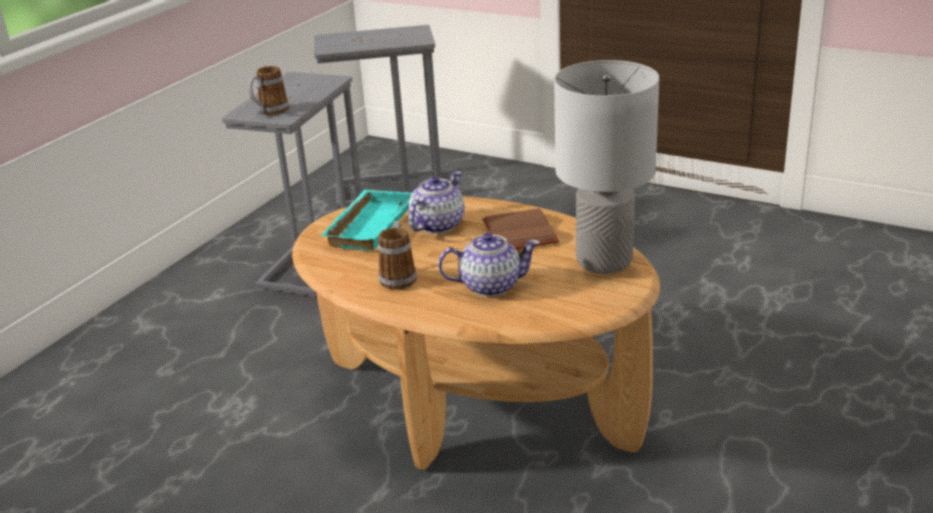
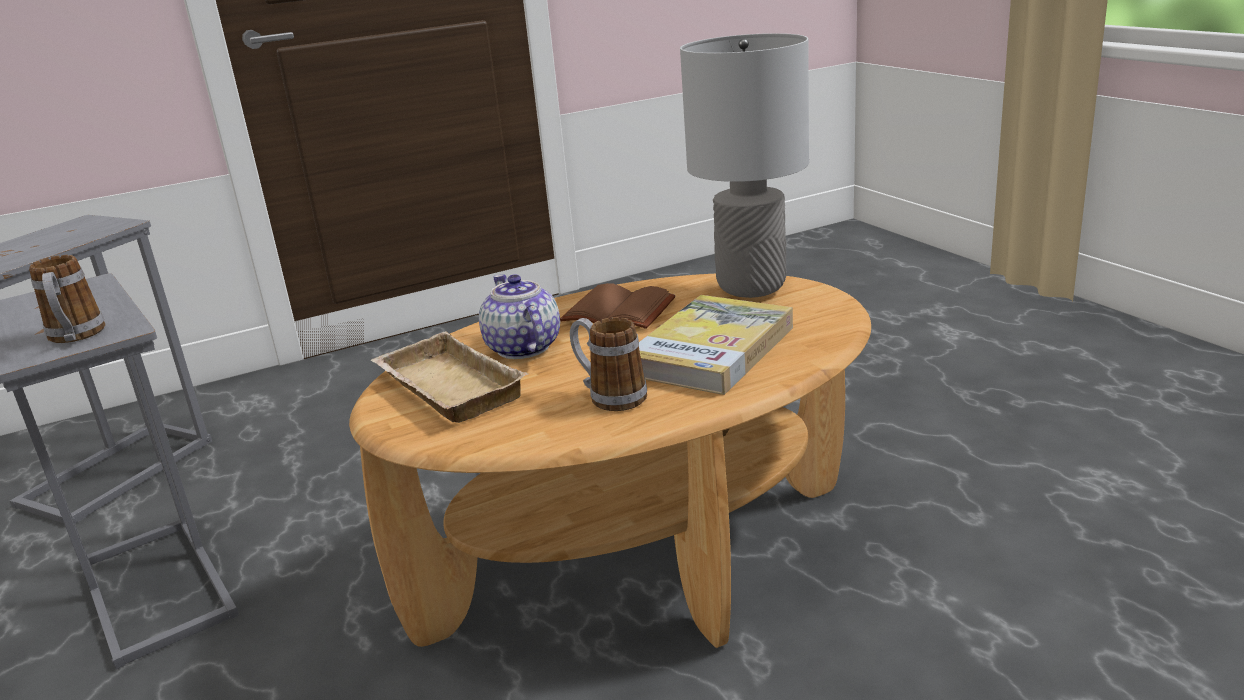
camera: 55 degrees left, 5 degrees down
(368, 225) = (444, 388): turquoise tray -> beige tray
(489, 285) = (712, 350): teapot -> book

